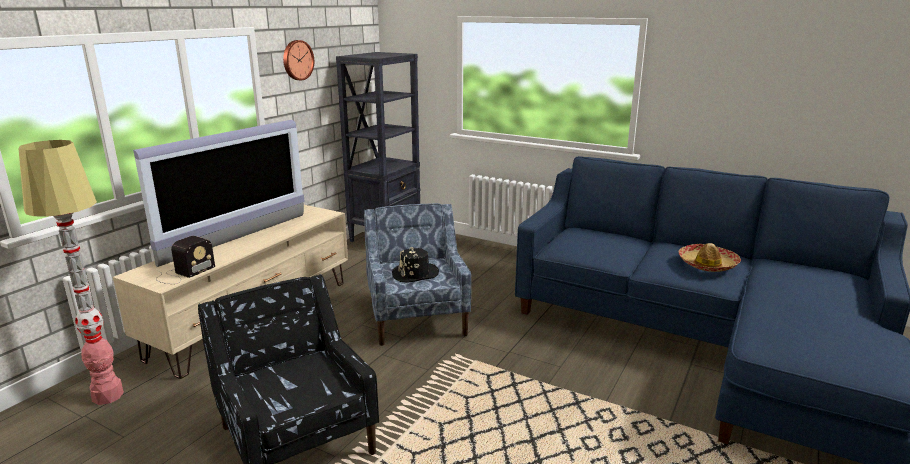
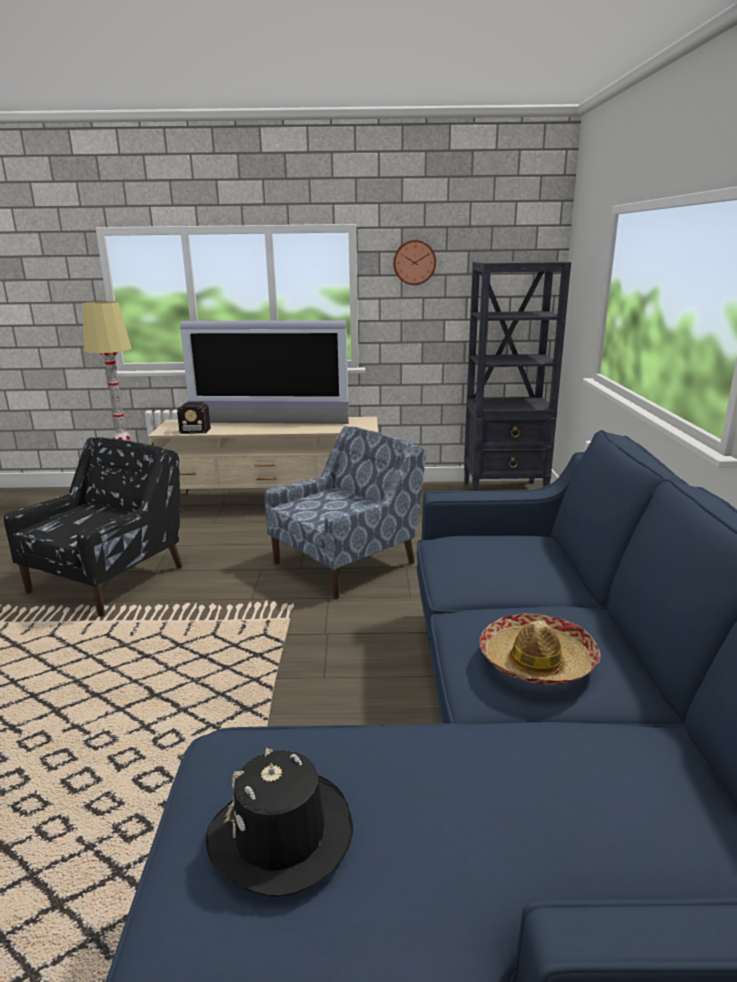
camera: 60 degrees right, 0 degrees up
(415, 274) = (326, 506): black hat -> black hat (281, 835)

